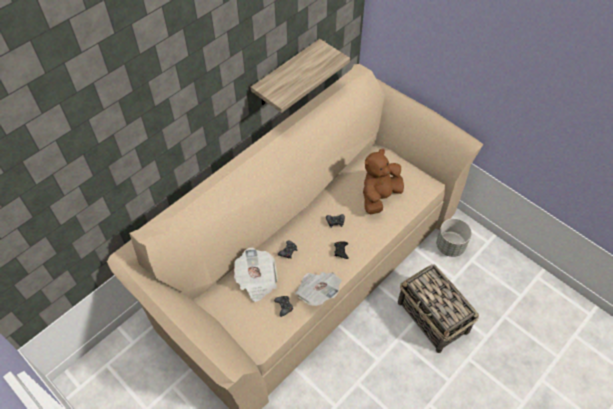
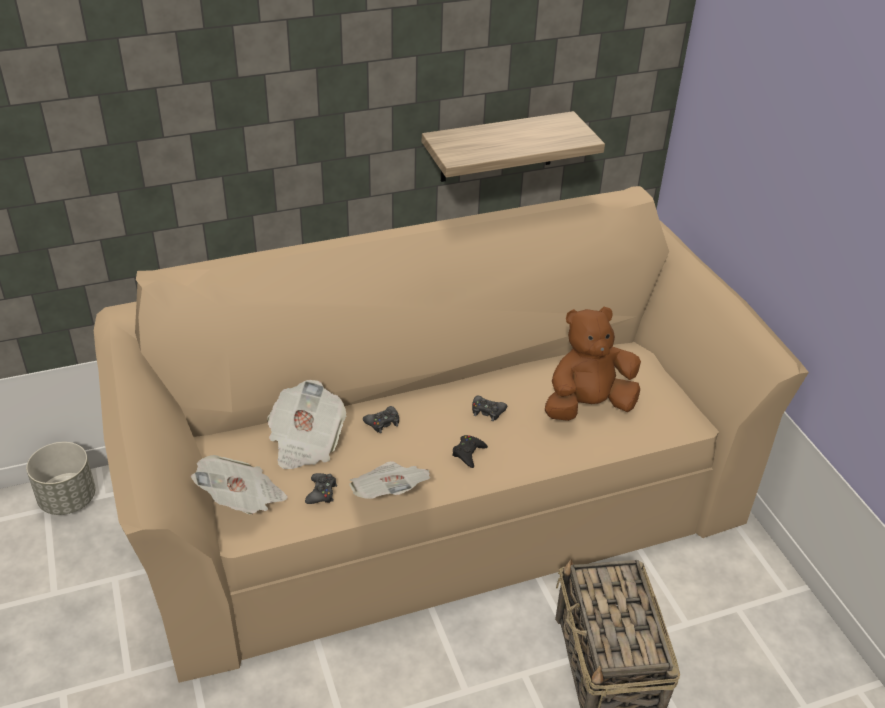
camera: 25 degrees right, 15 degrees down
(247, 329) = (242, 500): none -> newspaper
(450, 246) = (708, 570): grey planter -> grey planter (68, 499)

